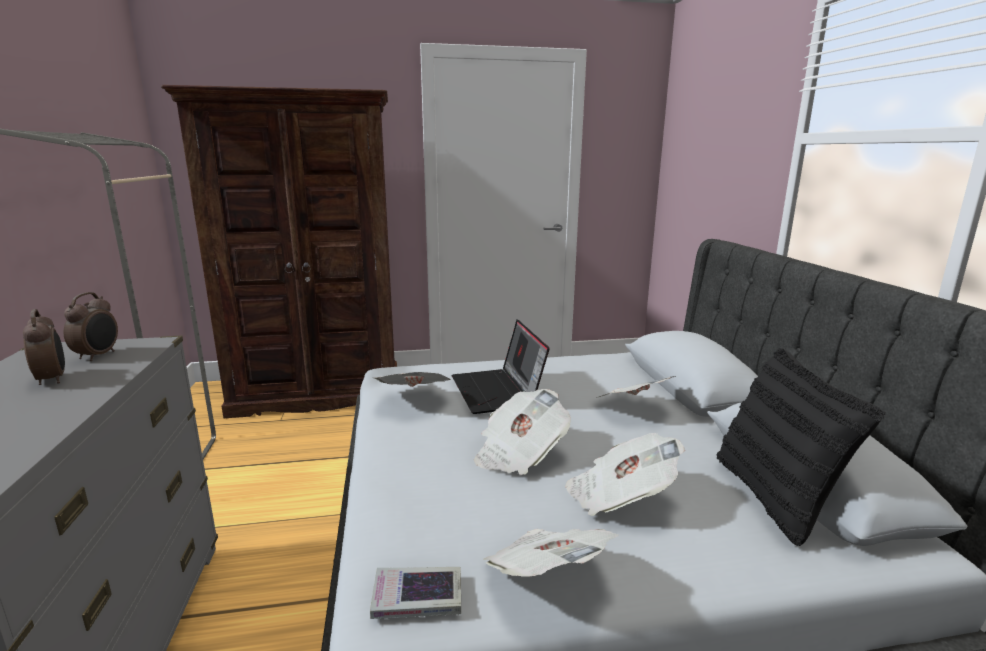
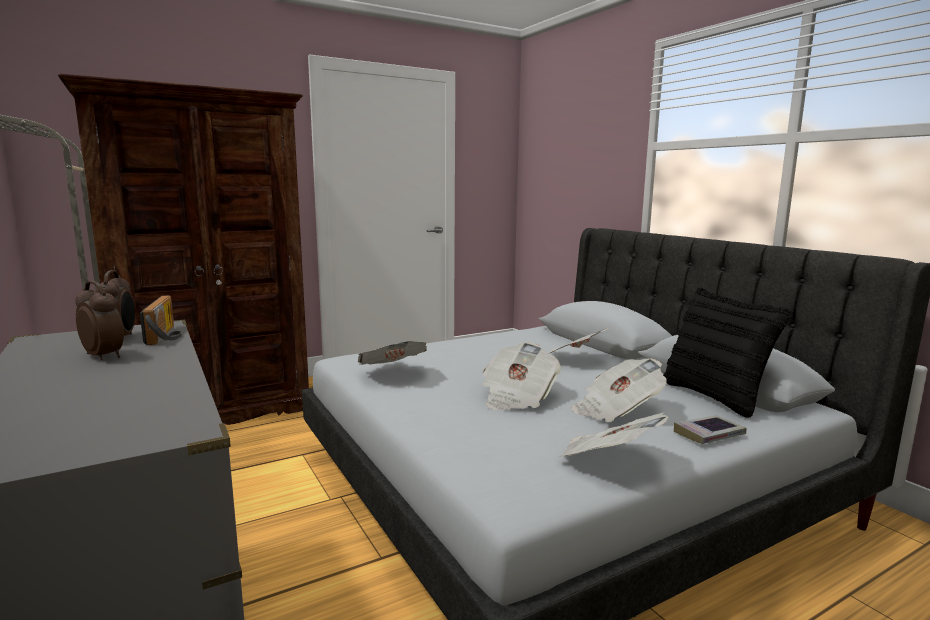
camera: 20 degrees left, 5 degrees down
(136, 357) = (167, 335): none -> radio
(417, 598) = (529, 490): book -> book (709, 434)
(498, 392) = (462, 360): laptop -> none

